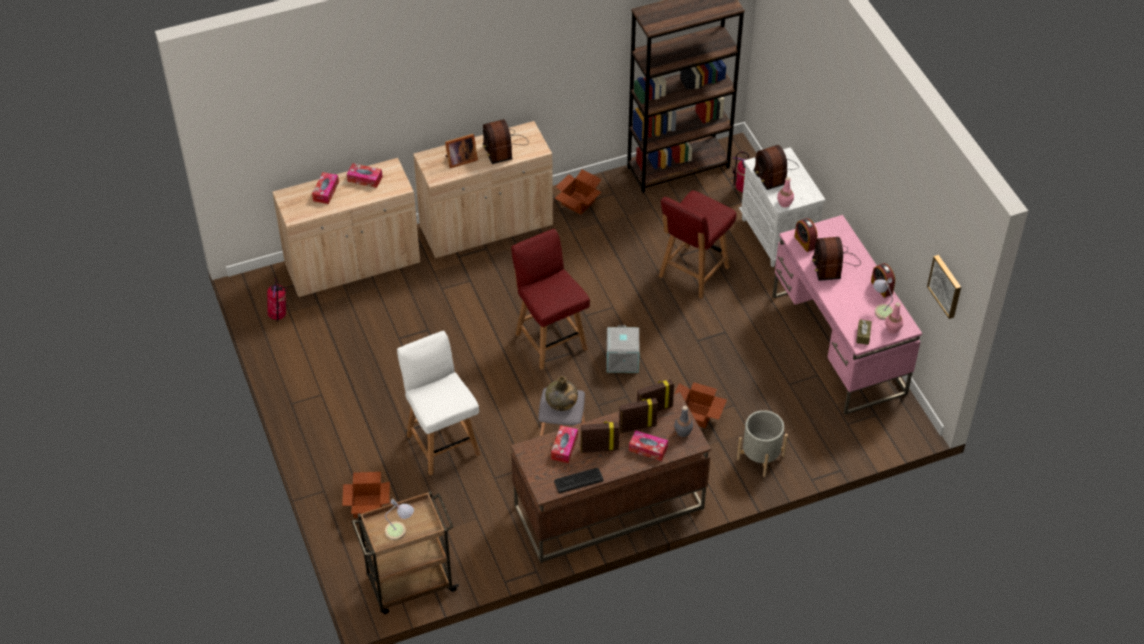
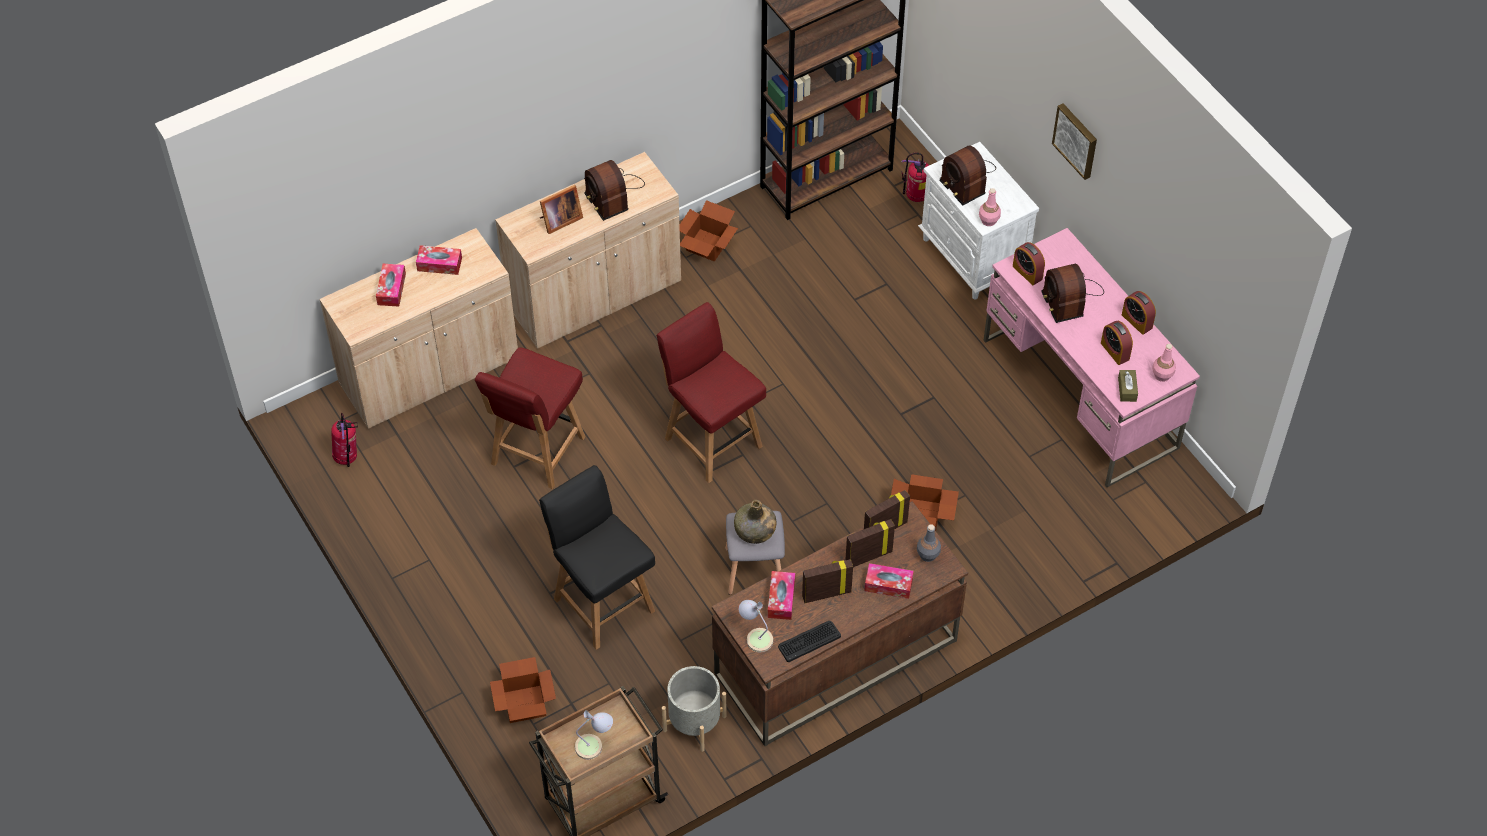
camera: 10 degrees left, 5 degrees up
(442, 443) = (602, 603): white chair -> black chair
(623, 360) = (811, 454): grey storage box -> none
(692, 273) = (875, 322): red chair -> red chair (536, 452)
(760, 457) = (1013, 560): grey planter -> grey planter (694, 723)
(860, 306) = (1115, 351): none -> alarm clock
(881, 309) = (1142, 351): table lamp -> table lamp (755, 636)
(946, 286) = (1234, 319): picture -> picture (1076, 140)

